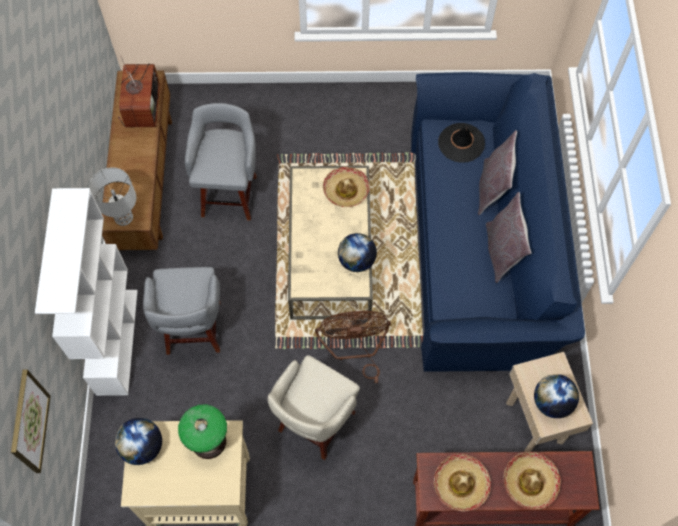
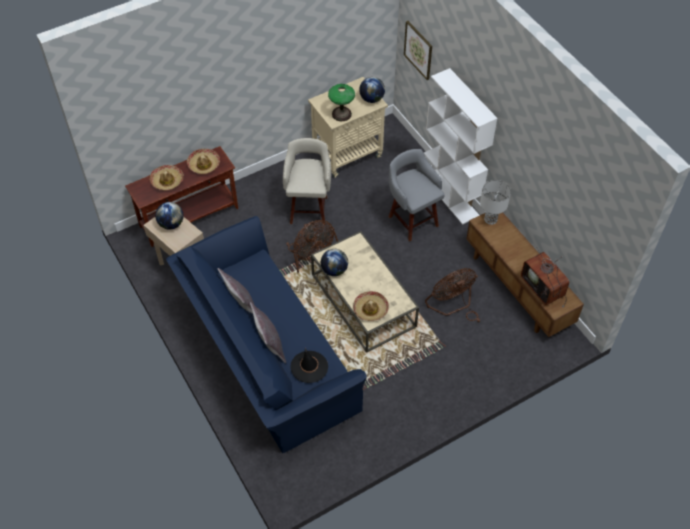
camera: 150 degrees right, 10 degrees down
(230, 193) = (455, 305): grey stool -> brown fan

